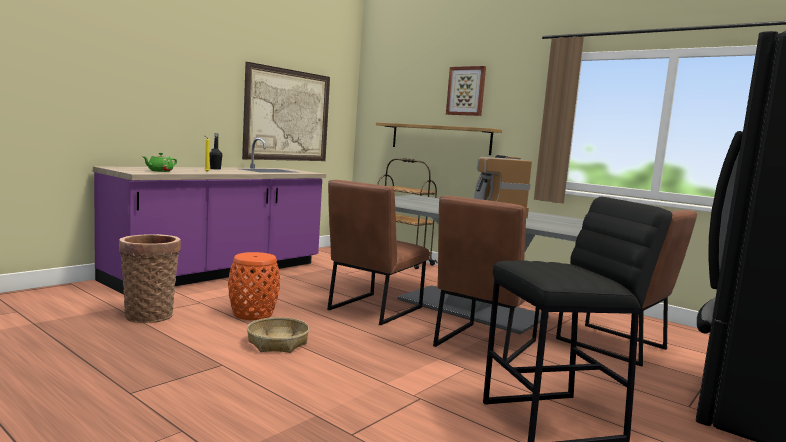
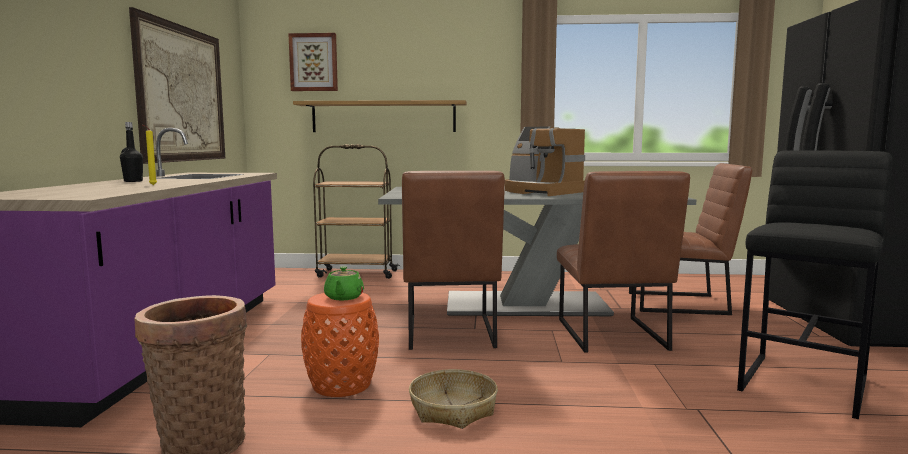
camera: 35 degrees left, 0 degrees up
(160, 171) = (94, 192): green teapot -> green teapot (344, 297)
(466, 91) = (414, 58): picture -> picture (314, 62)

